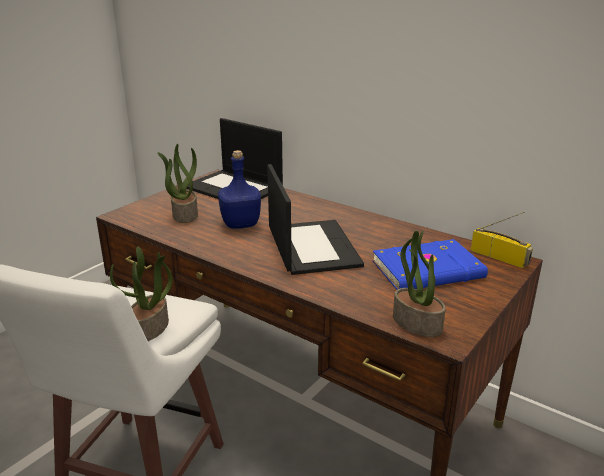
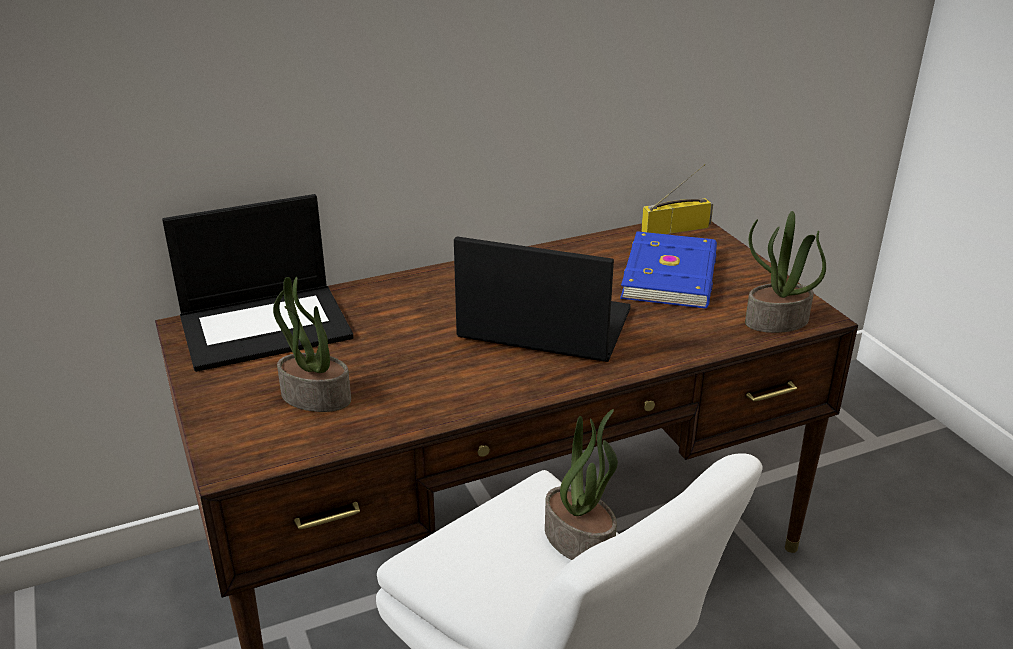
camera: 60 degrees left, 5 degrees up
(241, 224) = (413, 357): blue bottle -> none

